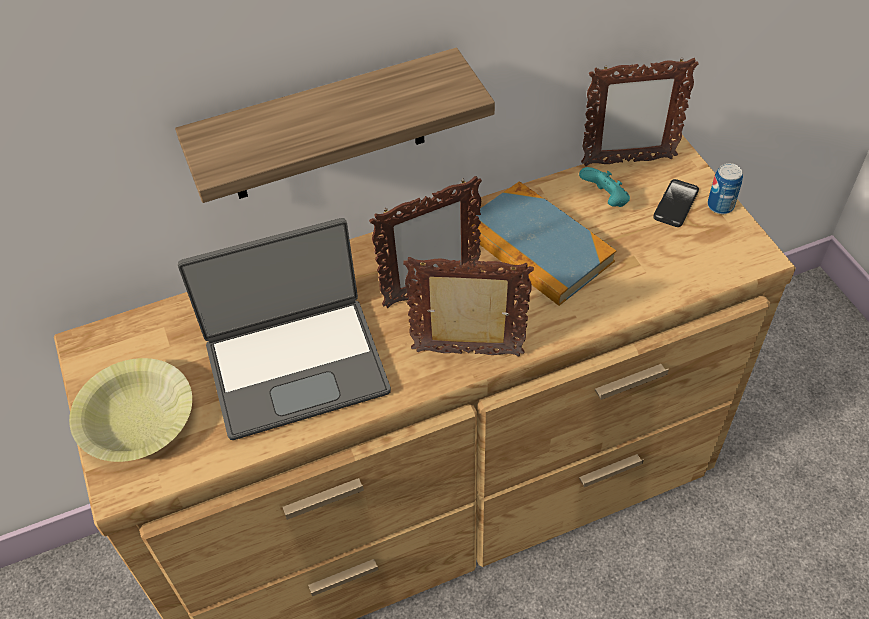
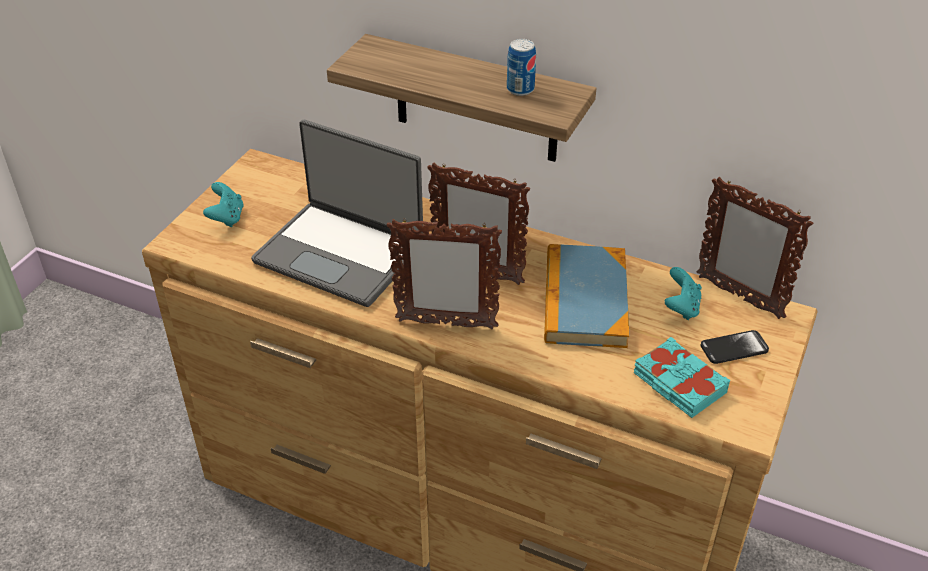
camera: 45 degrees right, 10 degrees down
(137, 420) = (227, 218): yellow bowl -> turquoise game controller
(468, 354) = (445, 324): picture frame -> picture frame turned 135 degrees clockwise
(680, 261) = (678, 384): none -> turquoise book
(720, 206) = (770, 375): can -> can (520, 89)

